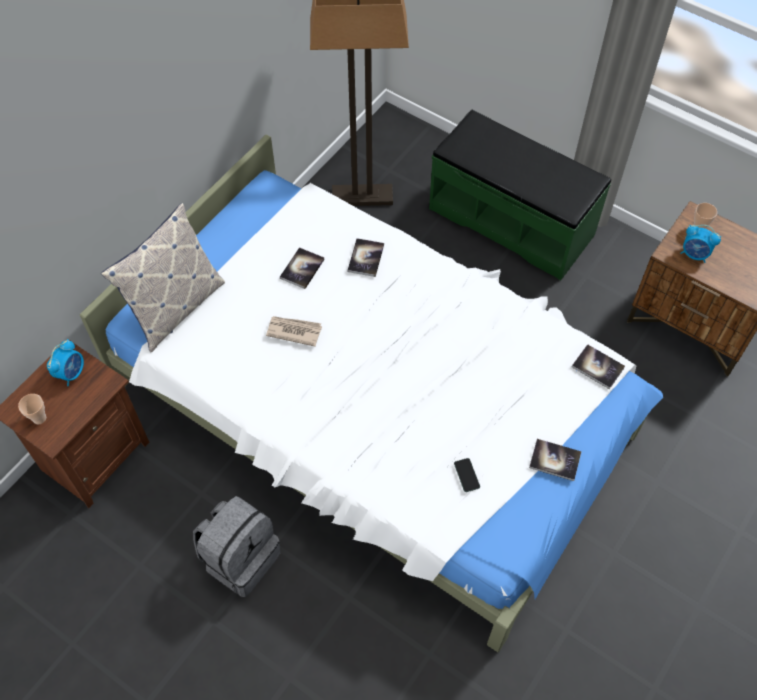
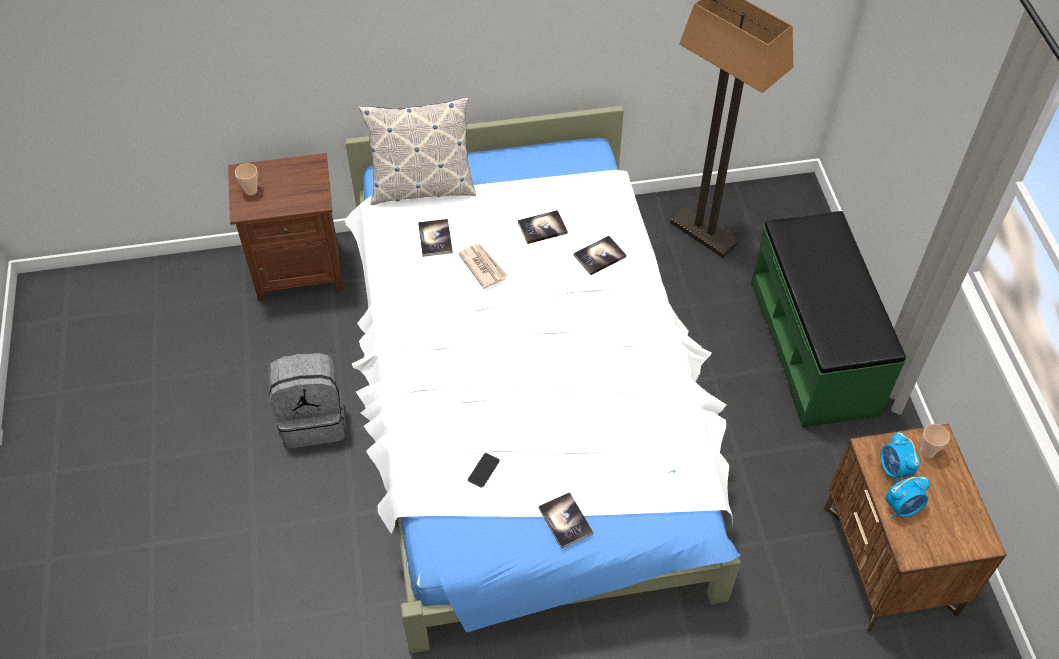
camera: 45 degrees right, 5 degrees down
(71, 373) = (303, 177): alarm clock -> alarm clock (902, 507)
(597, 367) = (689, 485): book -> book (435, 238)

